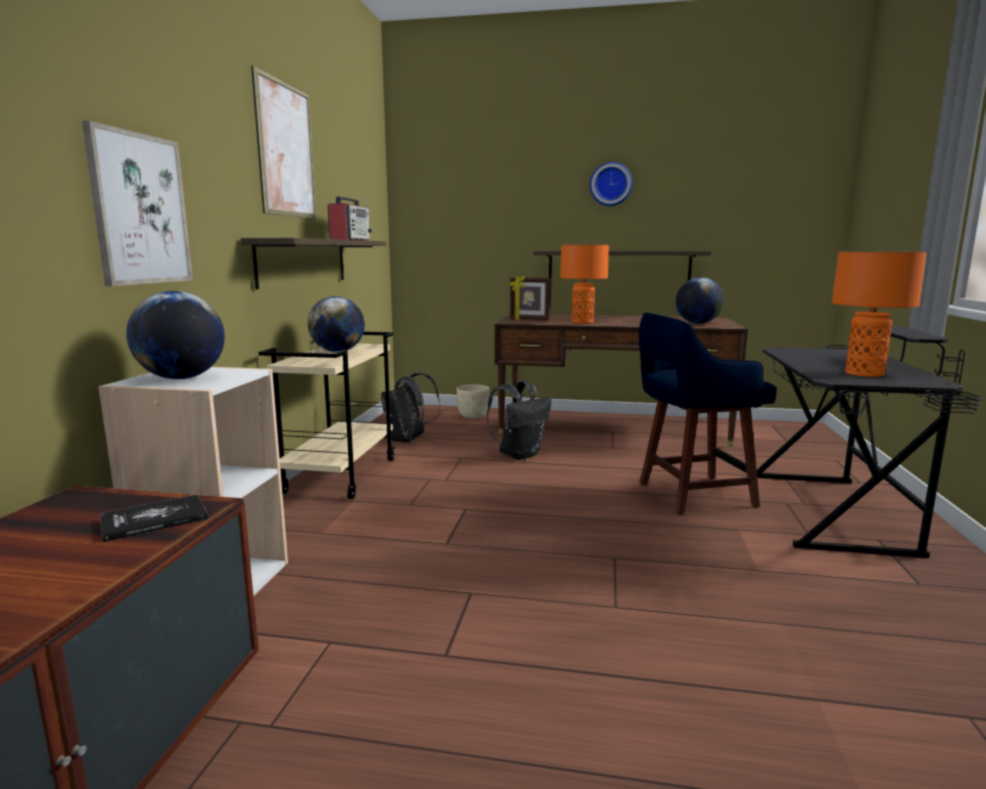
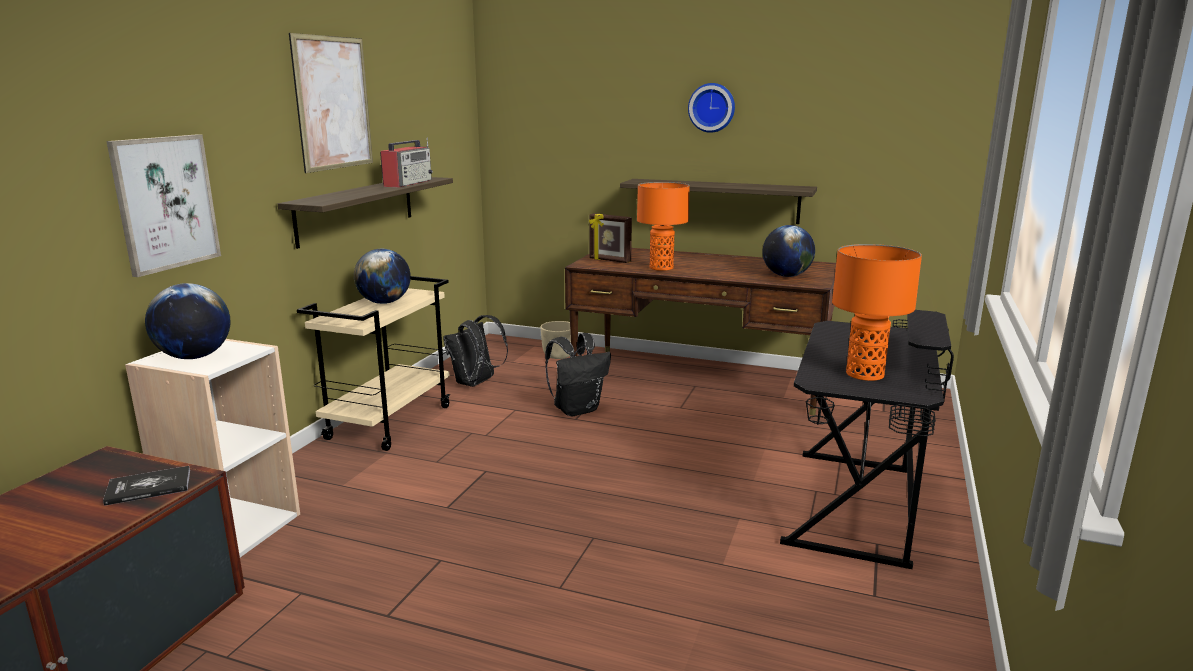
camera: 10 degrees right, 5 degrees up
(691, 495) = (720, 474): blue stool -> none

